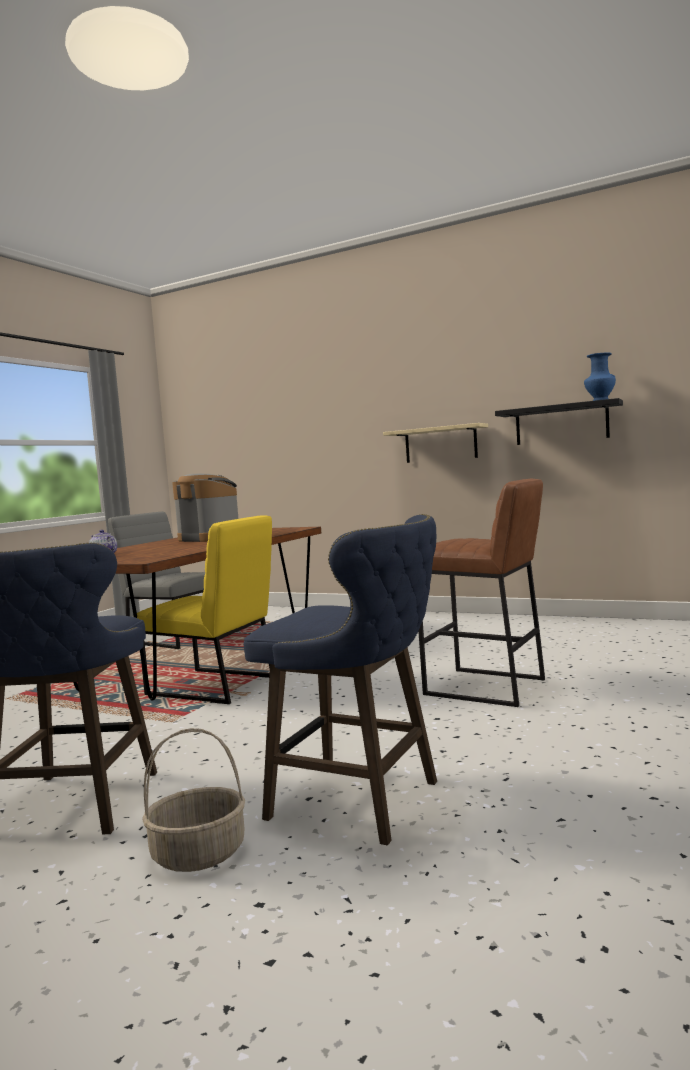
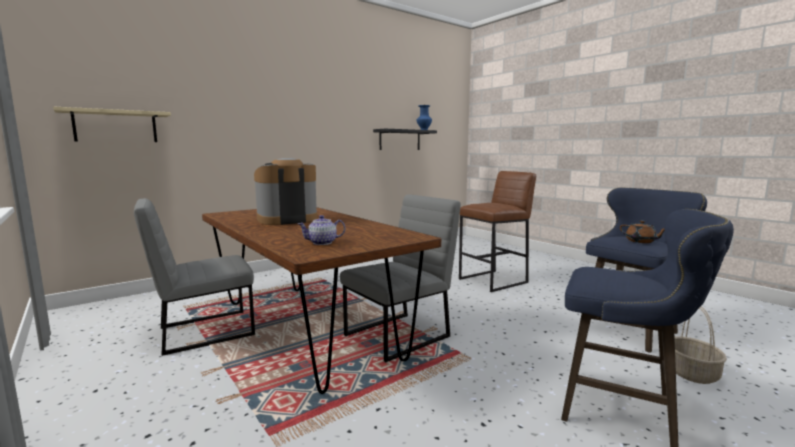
camera: 65 degrees left, 5 degrees up
(214, 686) = (400, 335): yellow chair -> grey chair
(307, 616) = (641, 241): none -> brown teapot
(440, 444) = (337, 145): beige shelf -> beige shelf (116, 126)

